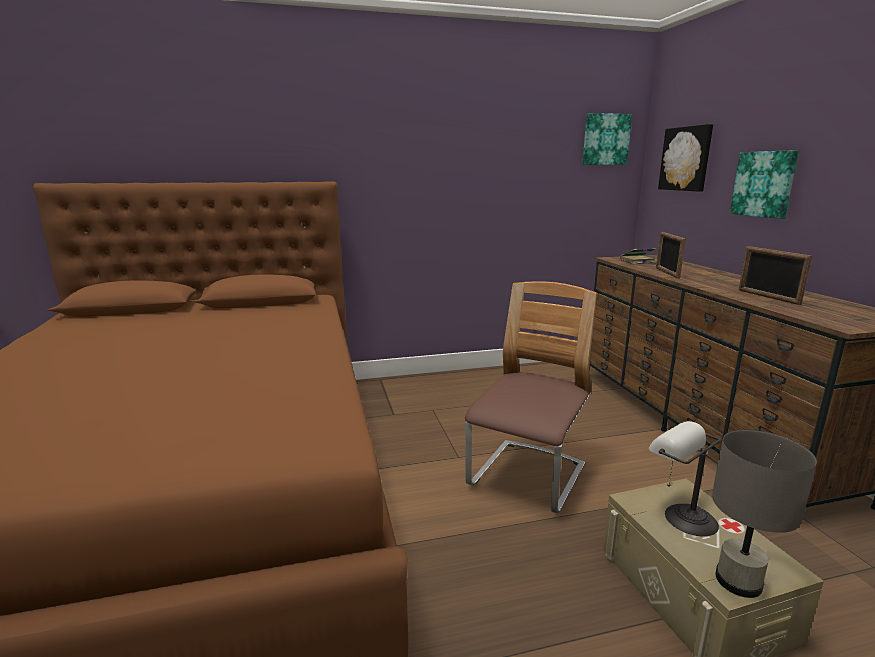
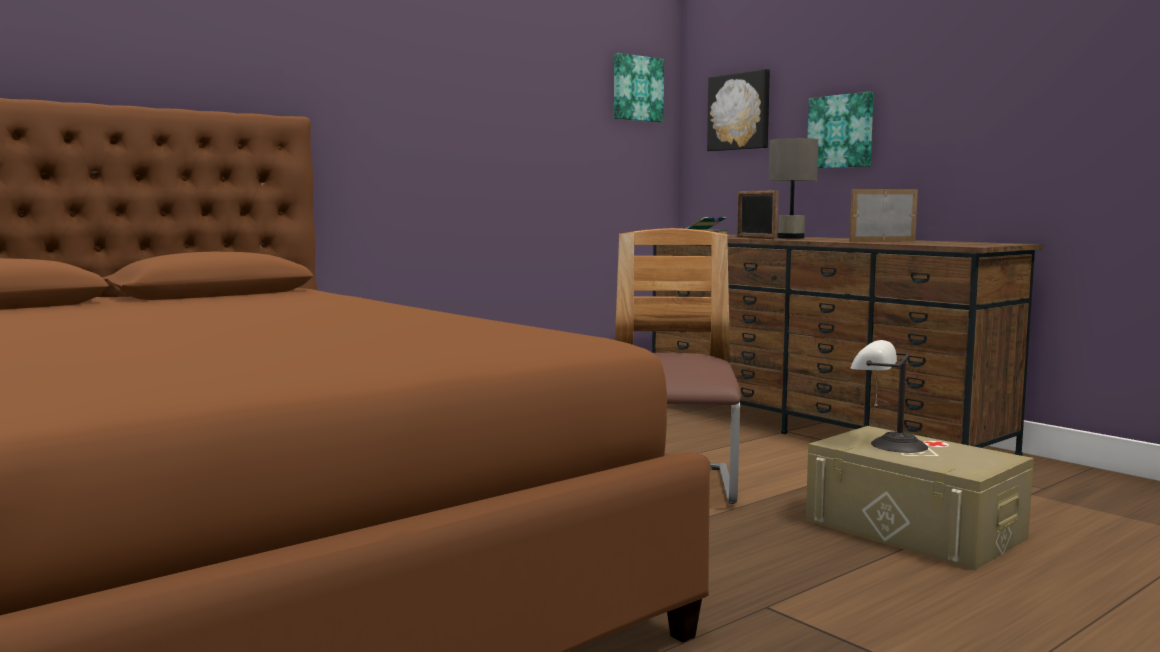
camera: 25 degrees left, 10 degrees down
(738, 580) = (972, 467): grey table lamp -> grey table lamp (790, 238)
(767, 297) = (882, 241): picture frame -> picture frame turned 120 degrees clockwise

